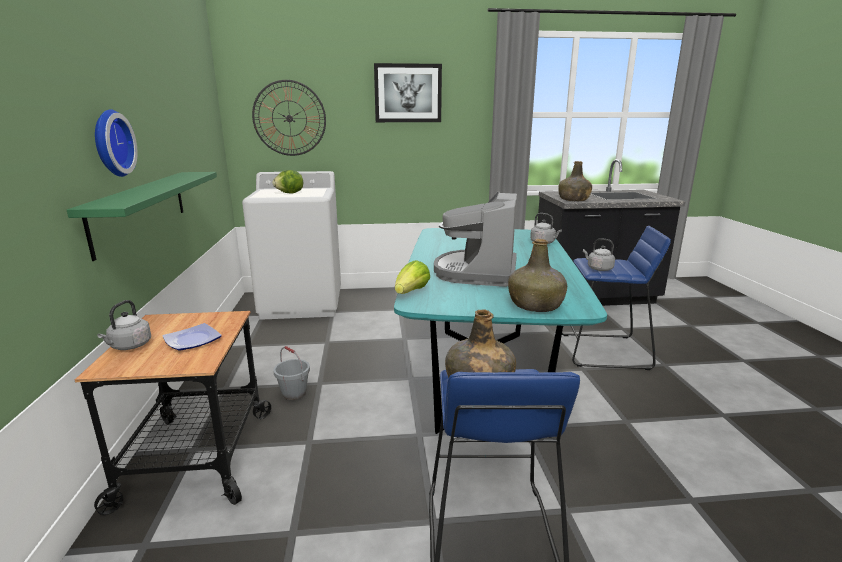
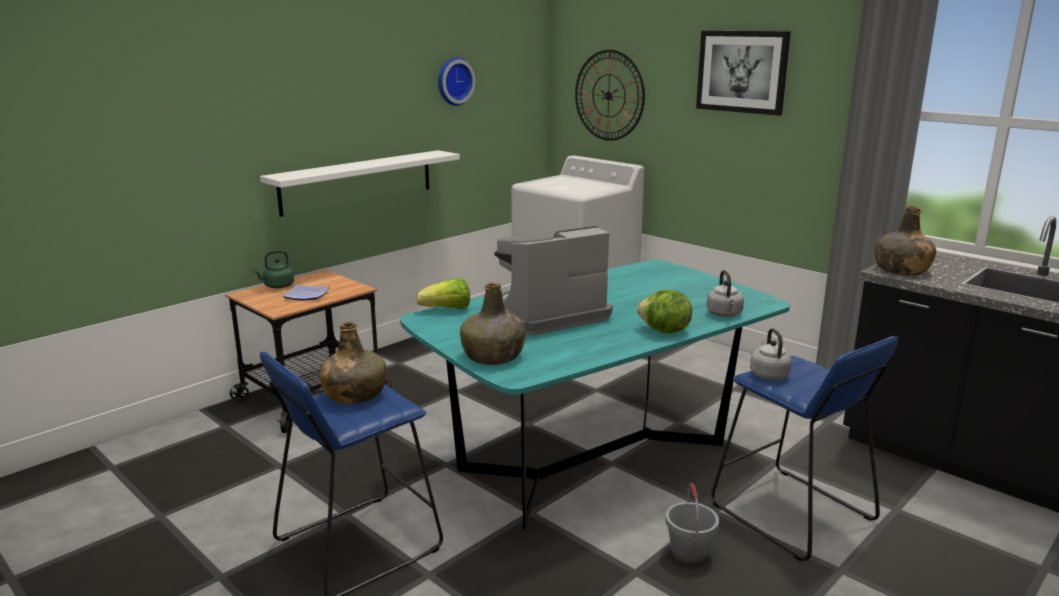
camera: 50 degrees right, 0 degrees up
(110, 143) = (327, 126): wall clock -> wall clock (453, 81)
(129, 346) = (277, 286): grey kettle -> green kettle
(141, 209) = (358, 181): green shelf -> white shelf
(290, 193) = (565, 186): lettuce -> lettuce (664, 331)
(294, 393) = (429, 389): grey bucket -> grey bucket (689, 554)

